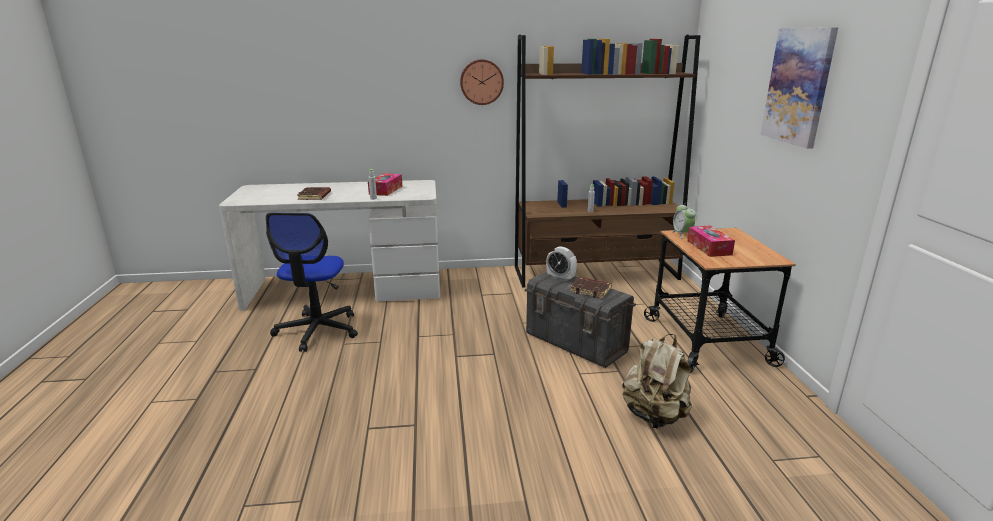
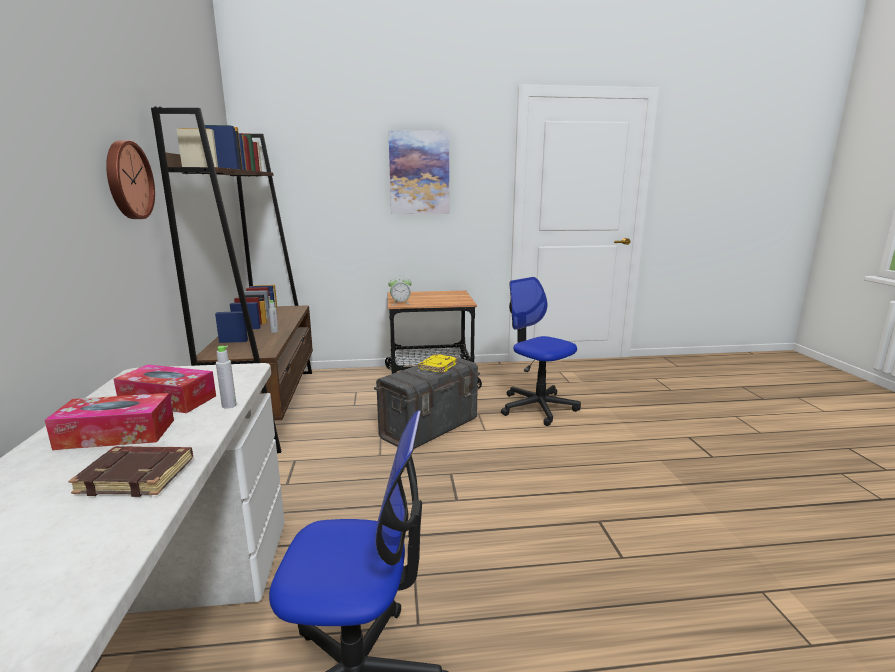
camera: 90 degrees left, 5 degrees down
(560, 278) = (406, 376): alarm clock -> none
(591, 290) = (437, 366): brown book -> yellow book
(654, 416) = (537, 407): beige backpack -> office chair
(709, 247) = (434, 300): tissue box -> tissue box (116, 434)

